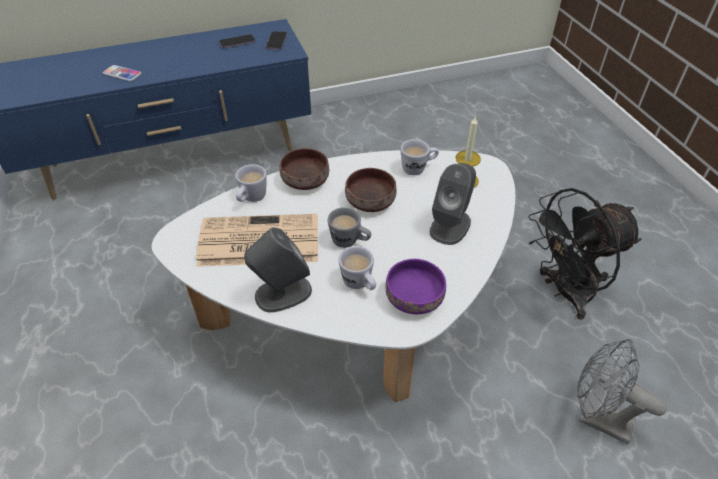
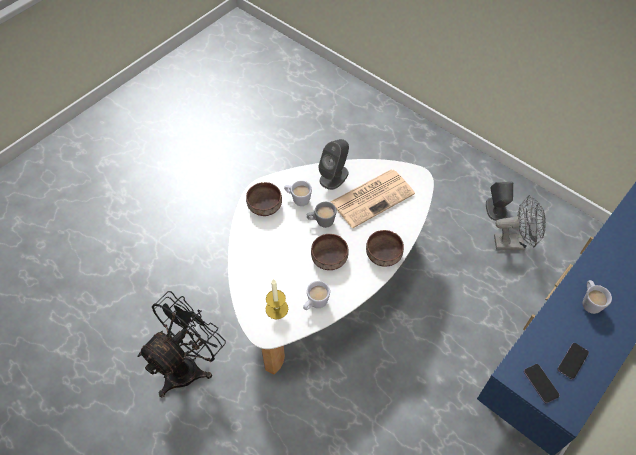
camera: 150 degrees right, 10 degrees up
(122, 74) = (605, 265): phone -> none
(251, 199) = (403, 223): white mug -> white mug (589, 302)
(415, 297) = (264, 206): purple bowl -> brown bowl
(450, 226) = (267, 262): grey speaker -> grey speaker (496, 209)
(596, 417) = (153, 282): grey fan -> grey fan (514, 242)

